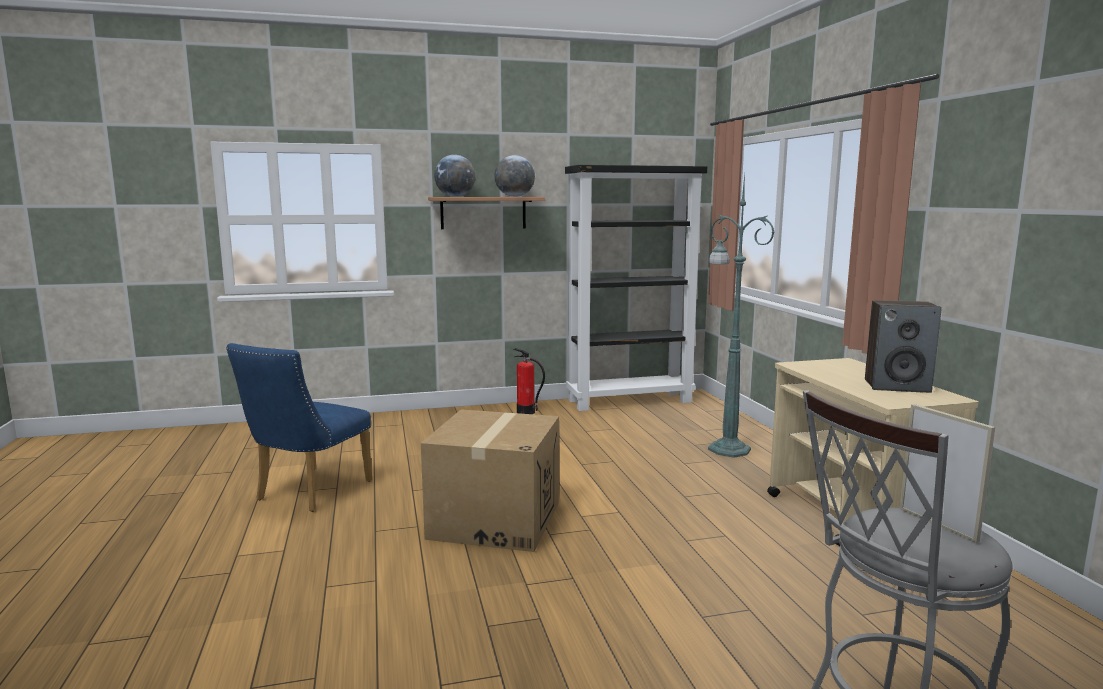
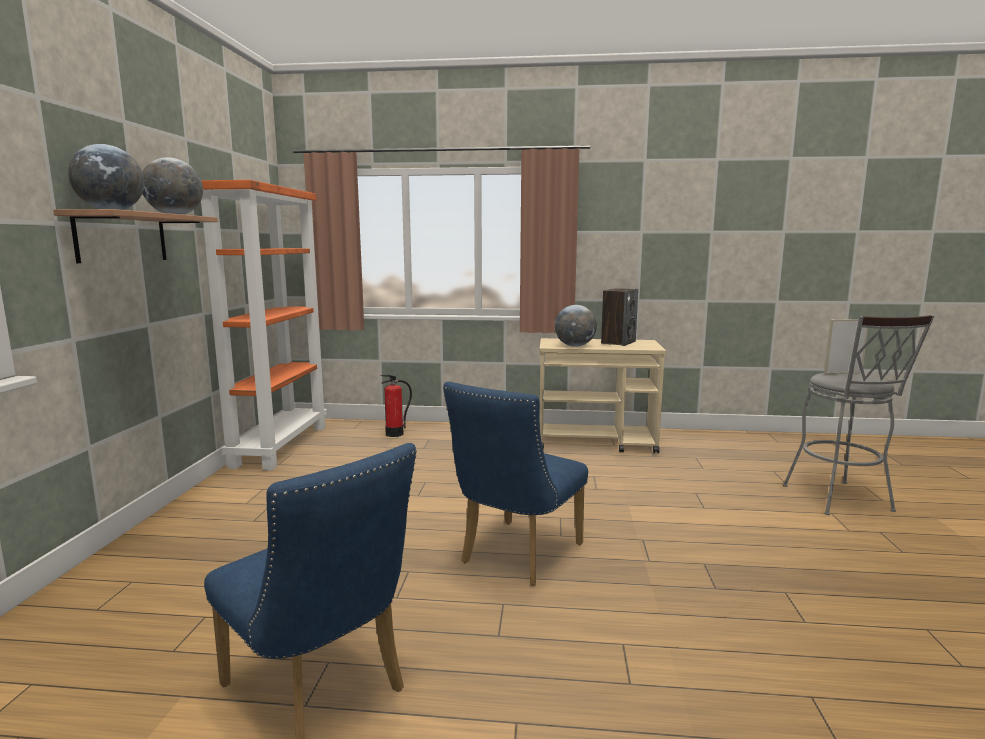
camera: 70 degrees left, 0 degrees up
(495, 520) = (515, 556): cardboard box -> blue chair
(526, 412) = (229, 495): fire extinguisher -> fire extinguisher (394, 434)
(630, 401) = (280, 445): black bookcase -> orange bookcase
(727, 449) = (444, 441): green floor lamp -> none
(819, 372) = (575, 346): none -> globe

